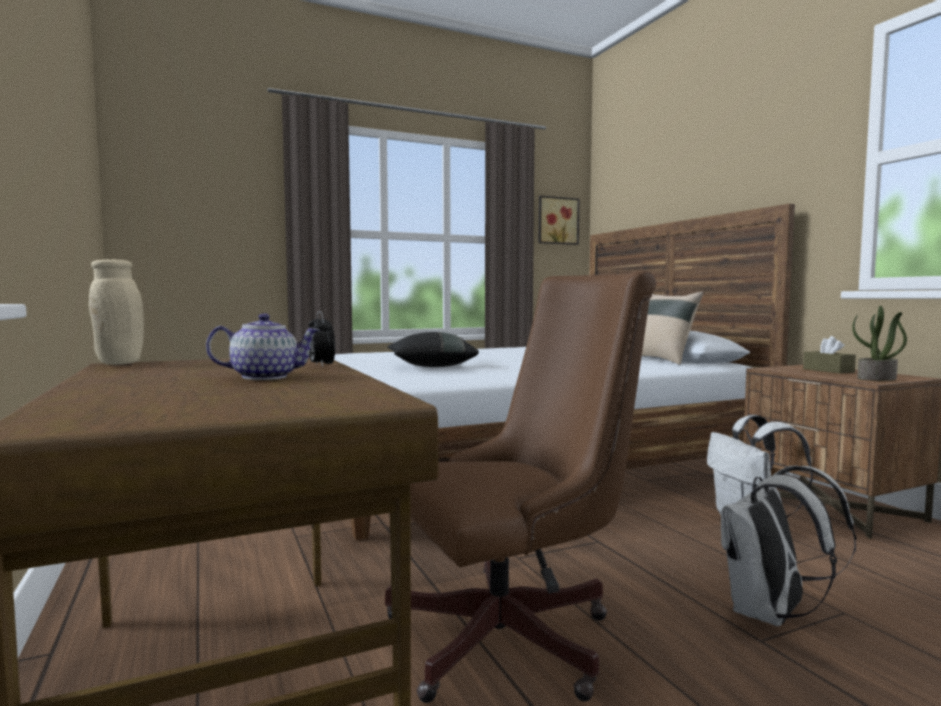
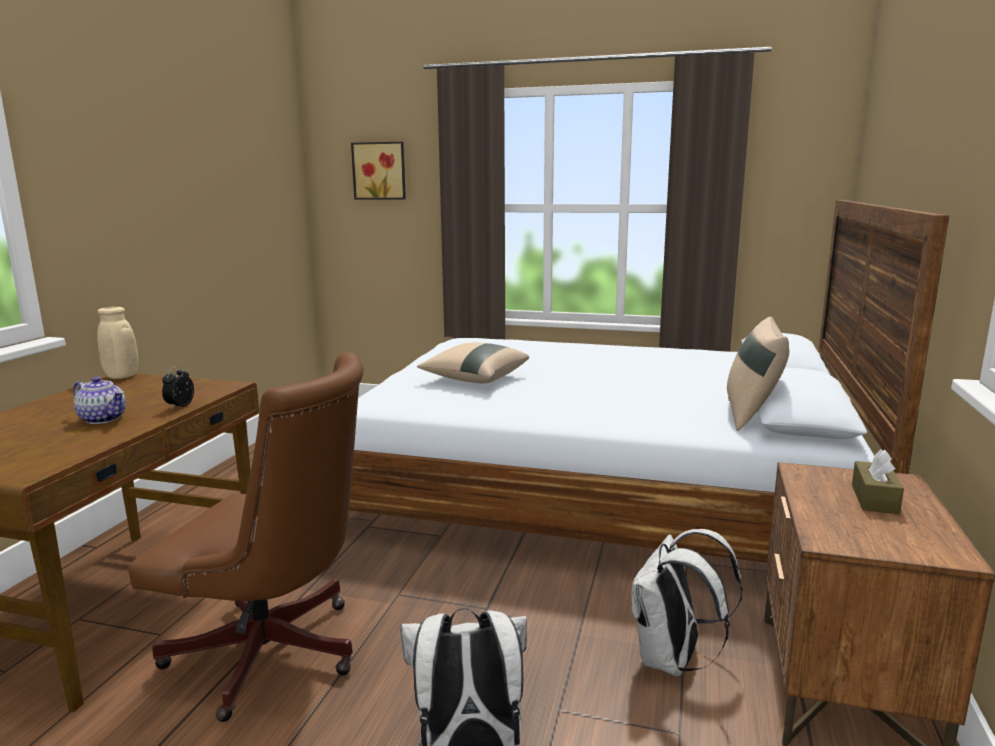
camera: 40 degrees right, 10 degrees up
(430, 366) = (474, 379): black pillow -> beige pillow
(557, 221) = (793, 178): picture -> picture (380, 171)
(877, 379) = (863, 538): potted plant -> none

